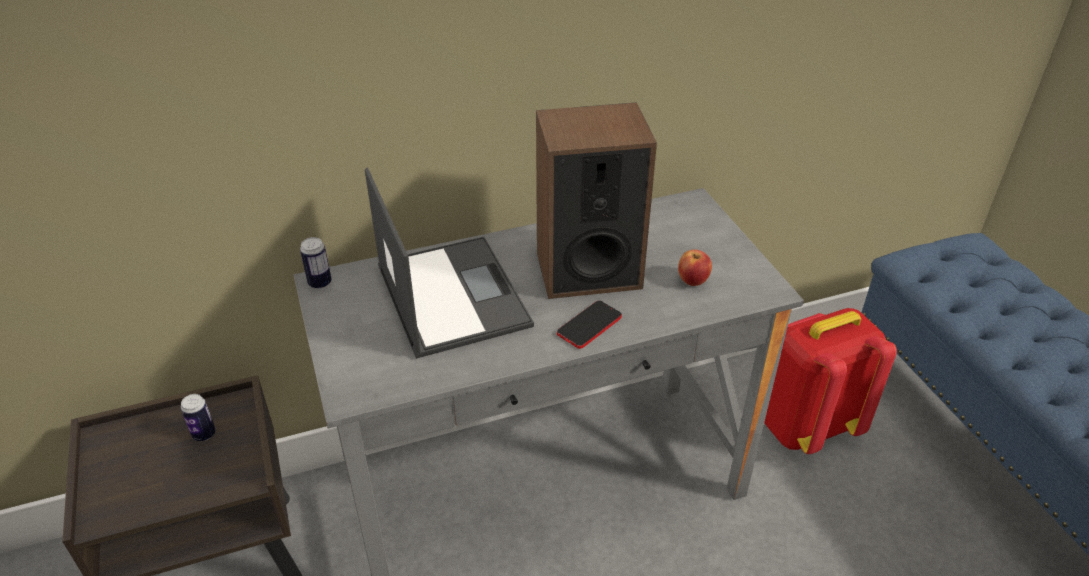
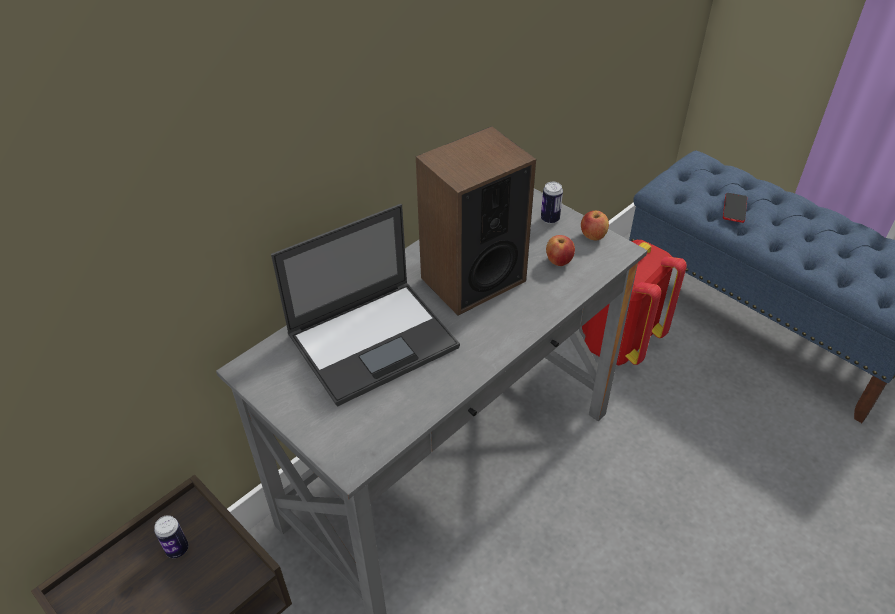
camera: 25 degrees left, 5 degrees up
(320, 283) = (248, 370): can -> can (550, 219)
(451, 294) = (374, 340): laptop -> laptop turned 105 degrees clockwise
(589, 325) = (506, 327): phone -> phone (734, 208)
(749, 267) = (592, 236): none -> apple

